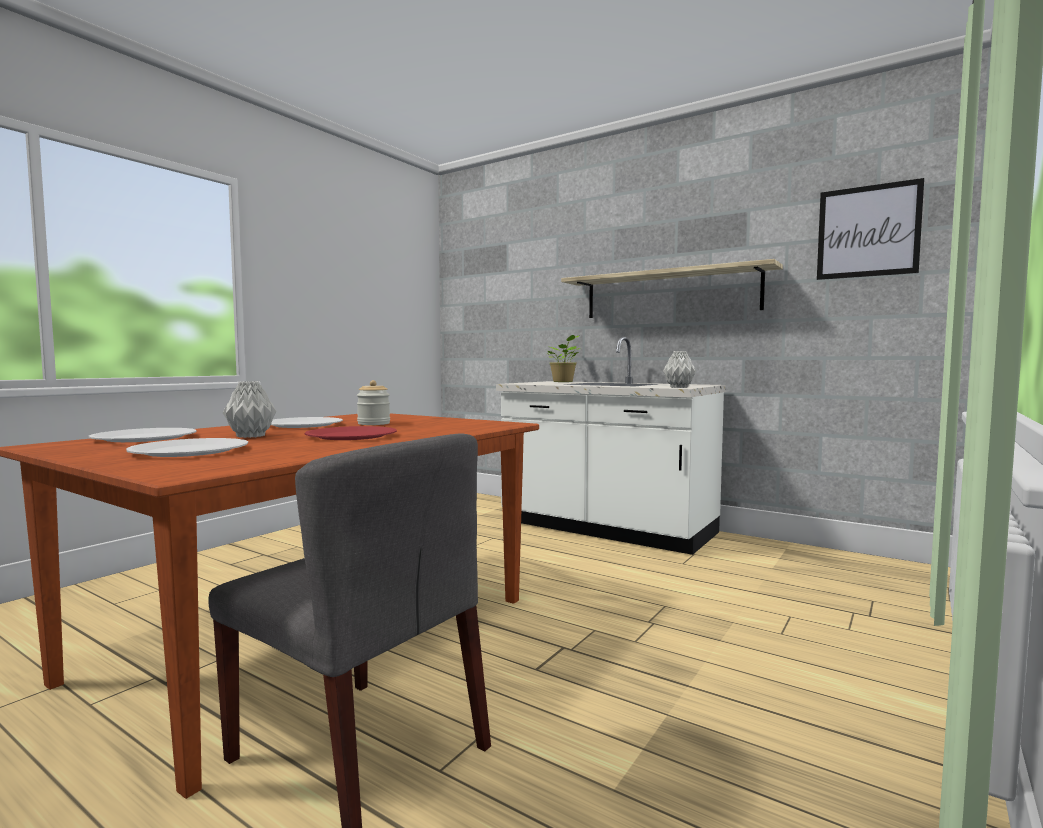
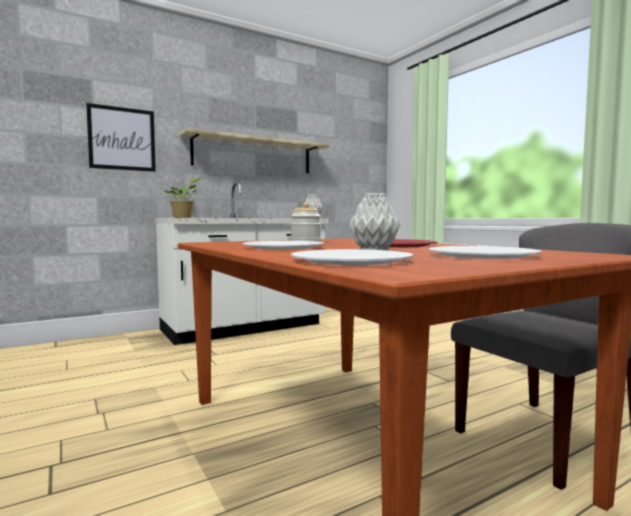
camera: 65 degrees left, 0 degrees up
(868, 231) = (350, 138): picture -> picture (122, 139)

